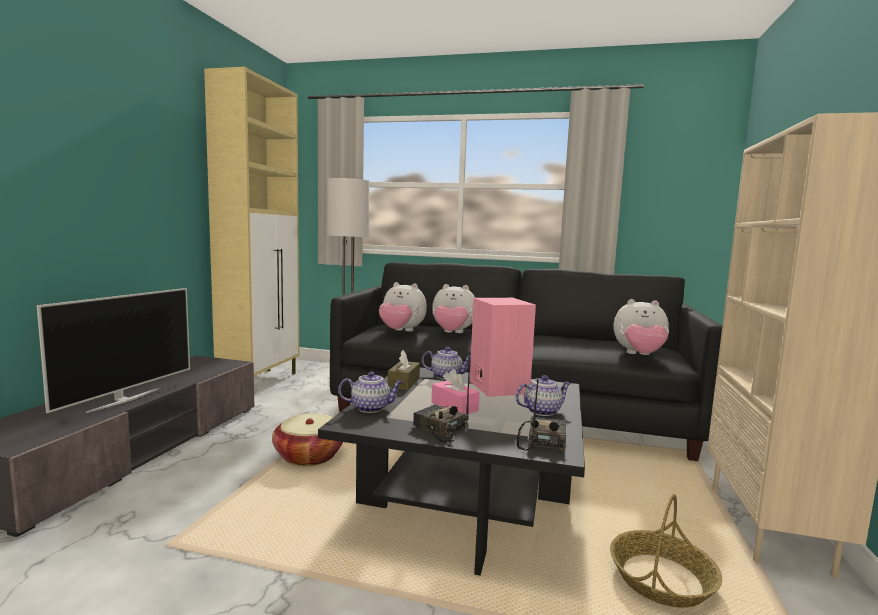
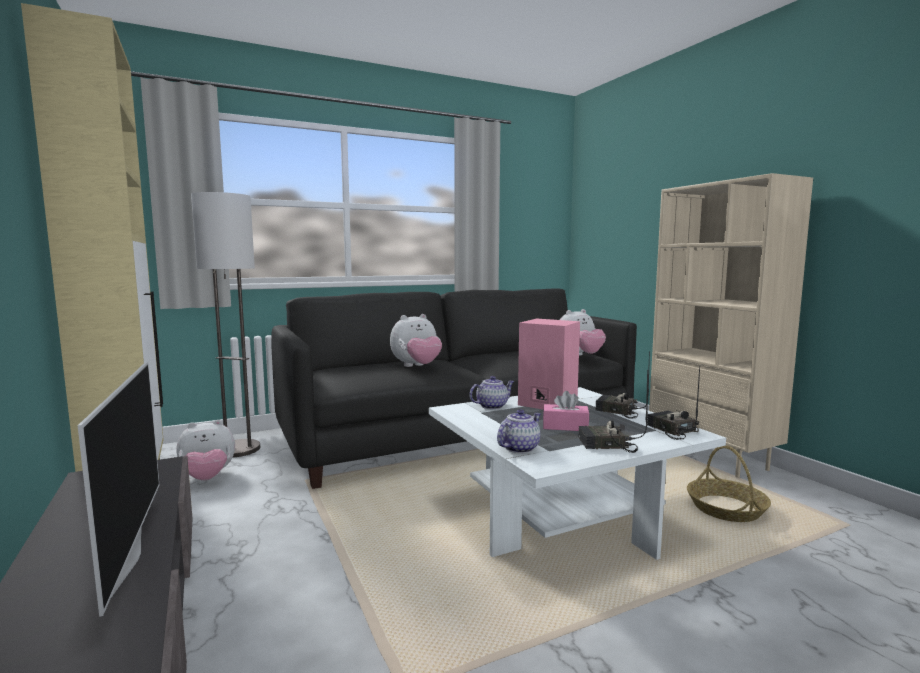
camera: 40 degrees left, 0 degrees up
(309, 456) = (365, 540): basket -> none
(401, 331) = (367, 374): plush toy -> plush toy (207, 478)
(403, 383) = (479, 421): brown tissue box -> none
(464, 503) = (561, 518): black coffee table -> white coffee table
(542, 411) = (617, 411): teapot -> radio

